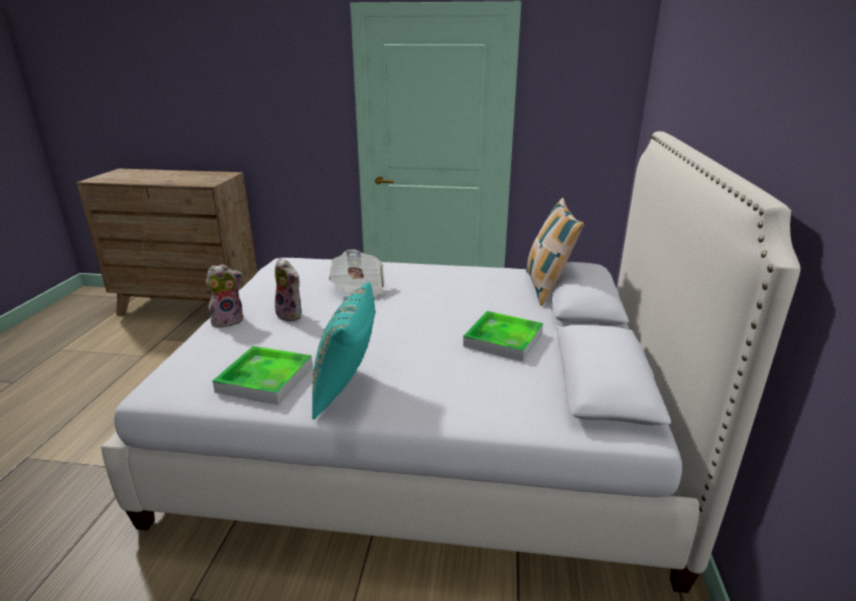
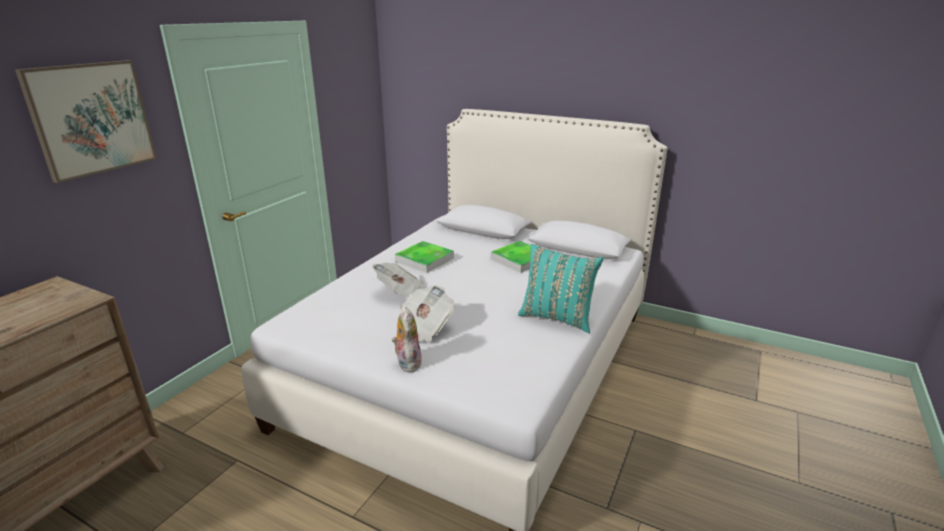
camera: 70 degrees left, 0 degrees up
(265, 379) = (528, 348): tray -> tray (424, 260)
(284, 71) = (91, 119): none -> picture
(291, 315) = (423, 329): plush toy -> newspaper
(547, 288) = (457, 232): pillow -> none

